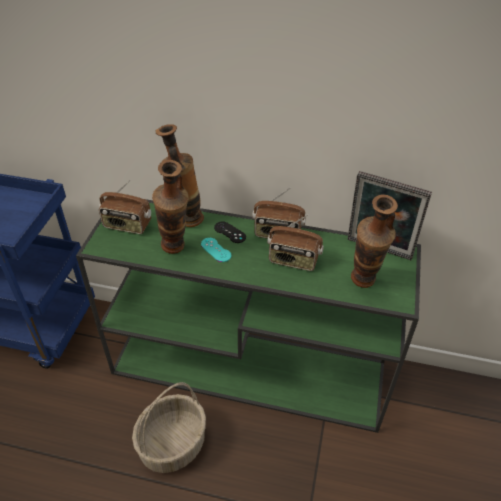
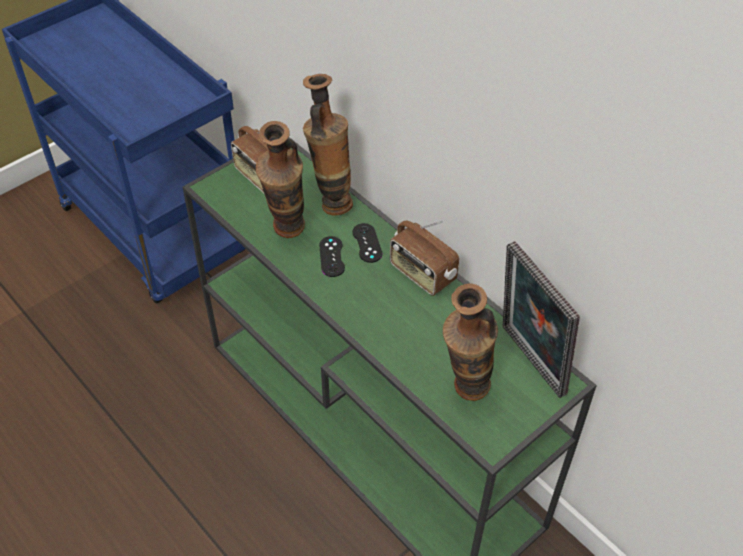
camera: 35 degrees right, 5 degrees up
(172, 445) = (218, 466): basket -> none
(216, 250) = (332, 256): turquoise game controller -> black game controller
(293, 260) = (409, 317): radio -> none

